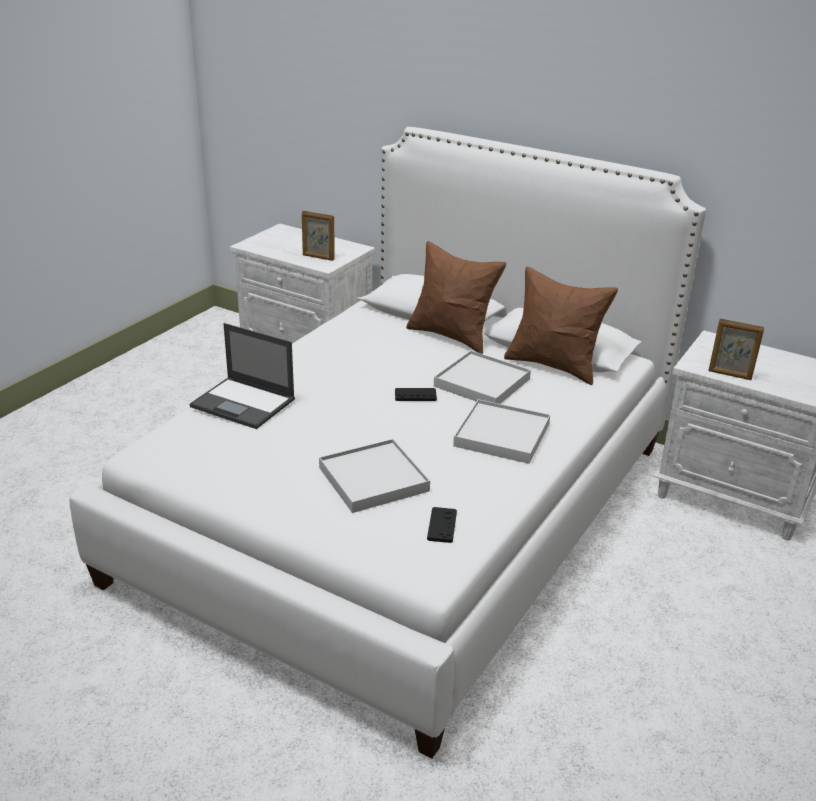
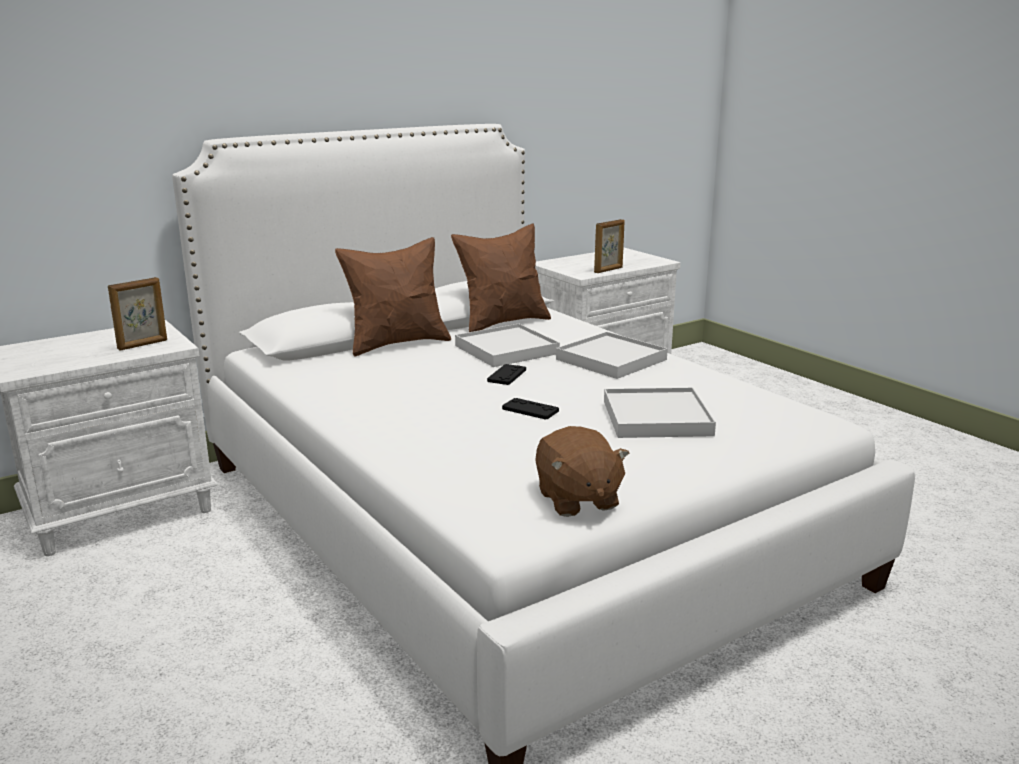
camera: 65 degrees left, 10 degrees down
(200, 469) = (577, 500): none -> brown plush toy
(244, 403) = (443, 452): laptop -> none
(442, 526) = (752, 405): black game controller -> black game controller (530, 410)

